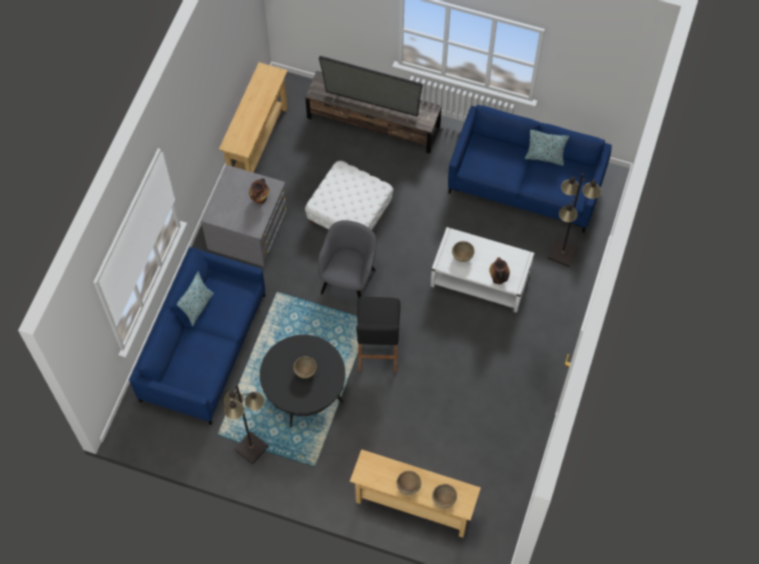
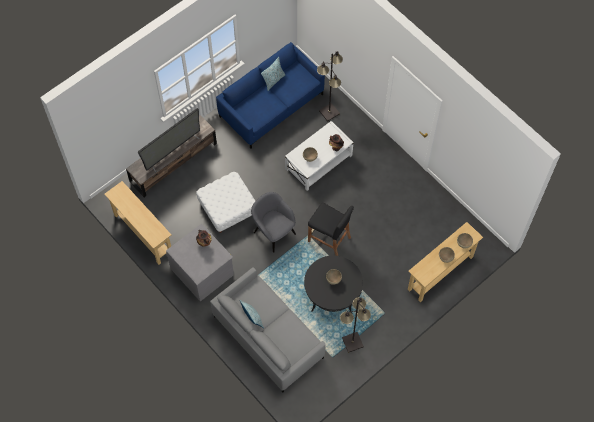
camera: 60 degrees left, 0 degrees up
(204, 347) = (268, 336): blue sofa -> grey sofa

